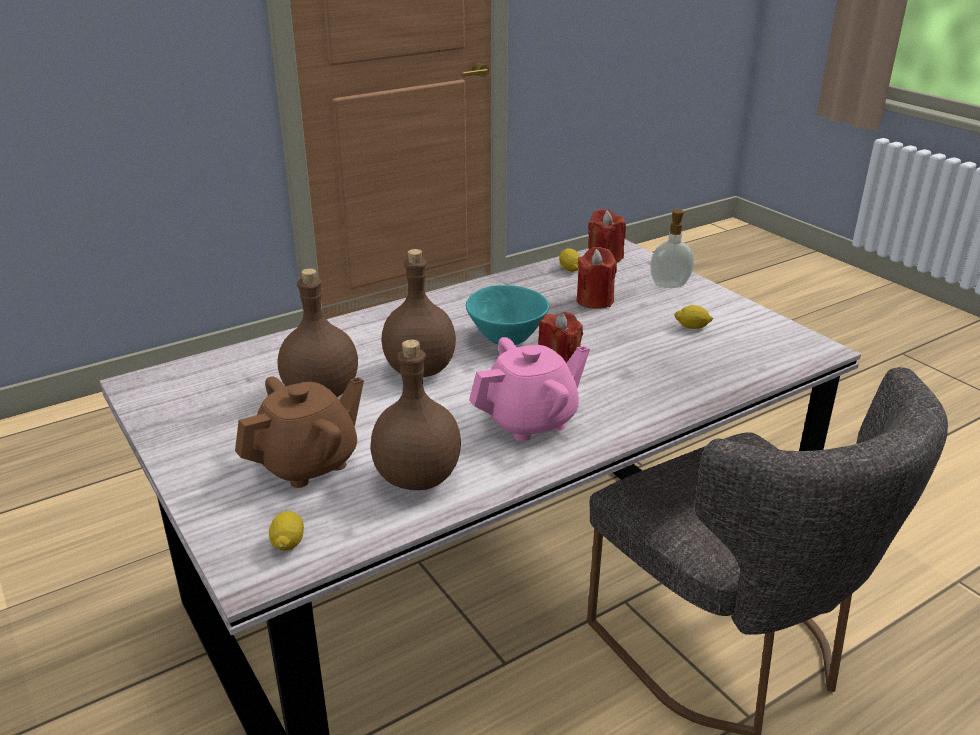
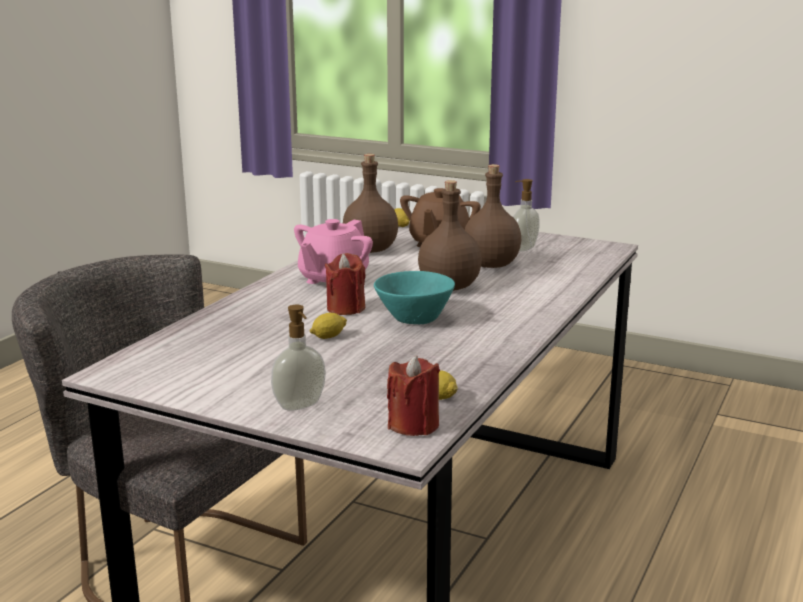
camera: 150 degrees right, 10 degrees down
(231, 414) = (523, 248): none -> soap dispenser
(595, 300) = (370, 367): red candle -> none
(692, 327) = (247, 364): lemon -> lemon (328, 336)

